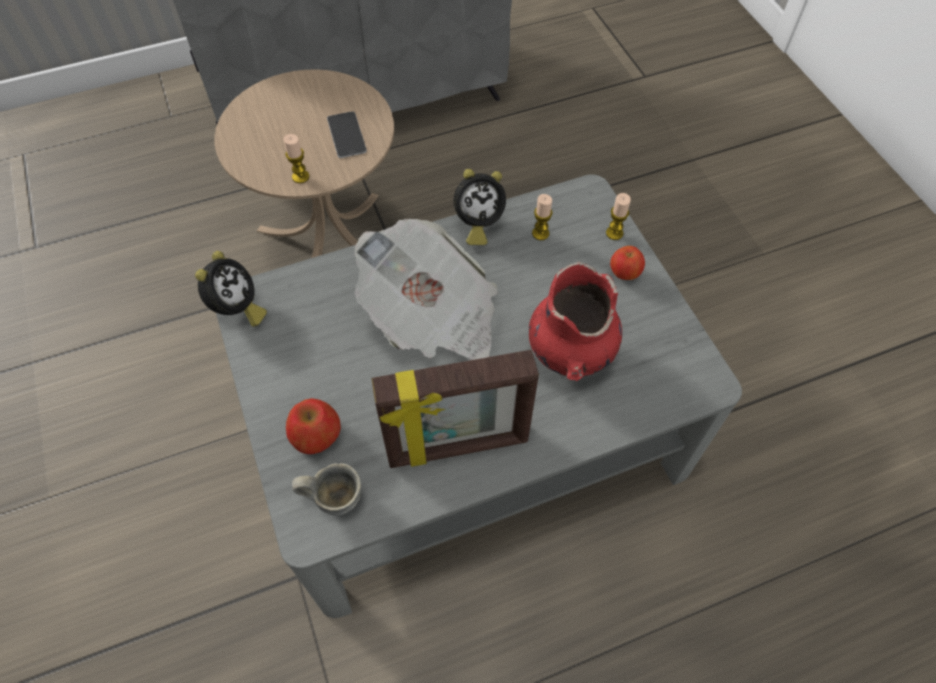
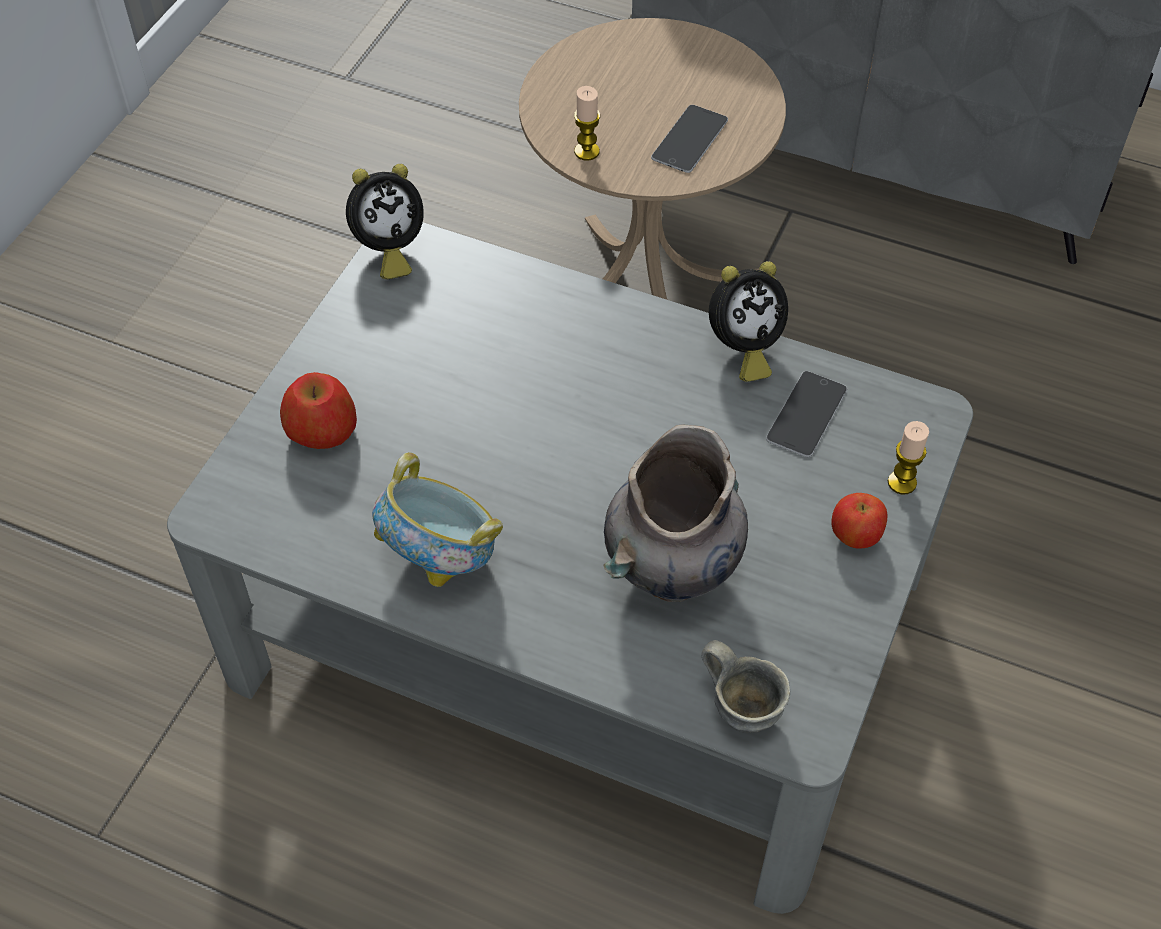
camera: 45 degrees right, 5 degrees down
(335, 497) = (273, 503): grey mug -> grey mug (743, 707)
(432, 315) = (574, 407): newspaper -> none
(457, 446) = (441, 557): picture frame -> bowl
(477, 224) = (742, 349): alarm clock -> alarm clock turned 60 degrees counterclockwise
(540, 233) = (806, 414): candle -> phone
(570, 358) = (670, 572): red vase -> grey vase

